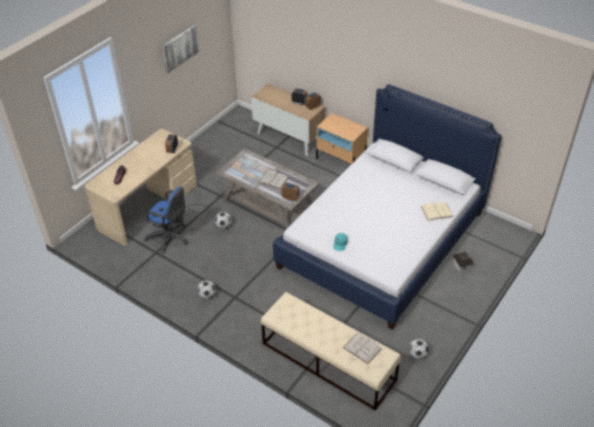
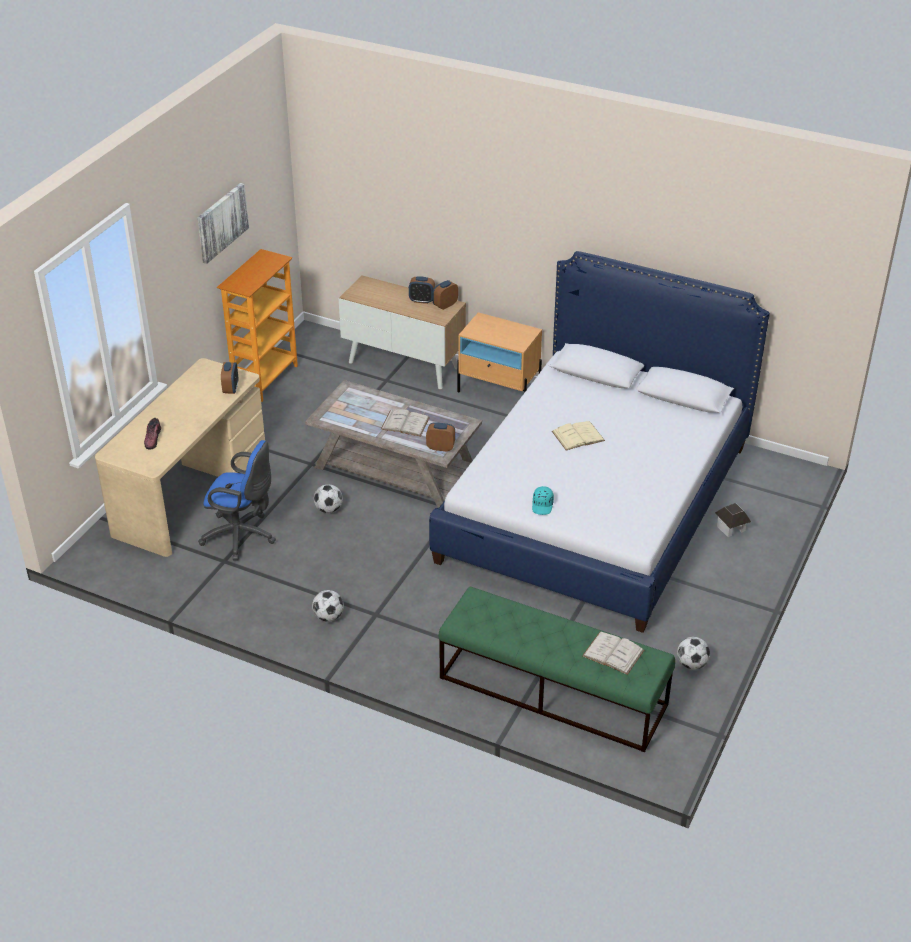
camera: 10 degrees left, 5 degrees down
(207, 139) = (265, 379): none -> bookcase
(328, 361) = (552, 691): beige bench -> green bench
(437, 211) = (683, 442): beige book -> beige book (578, 436)

